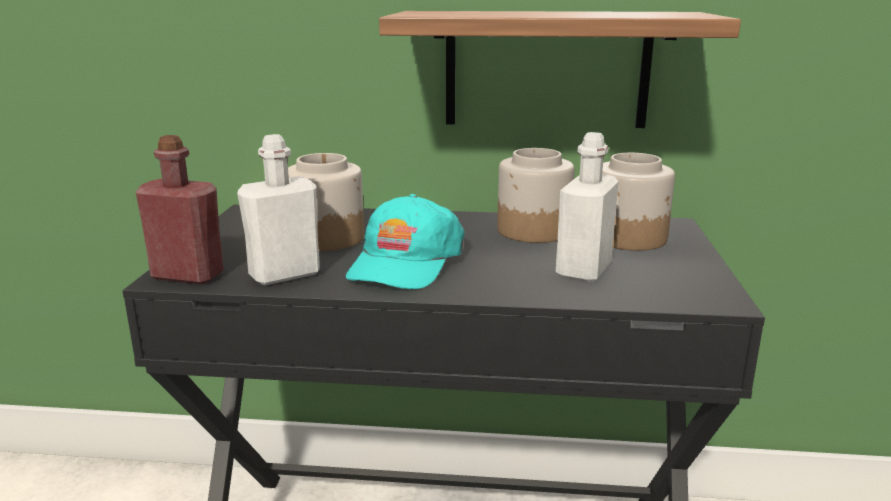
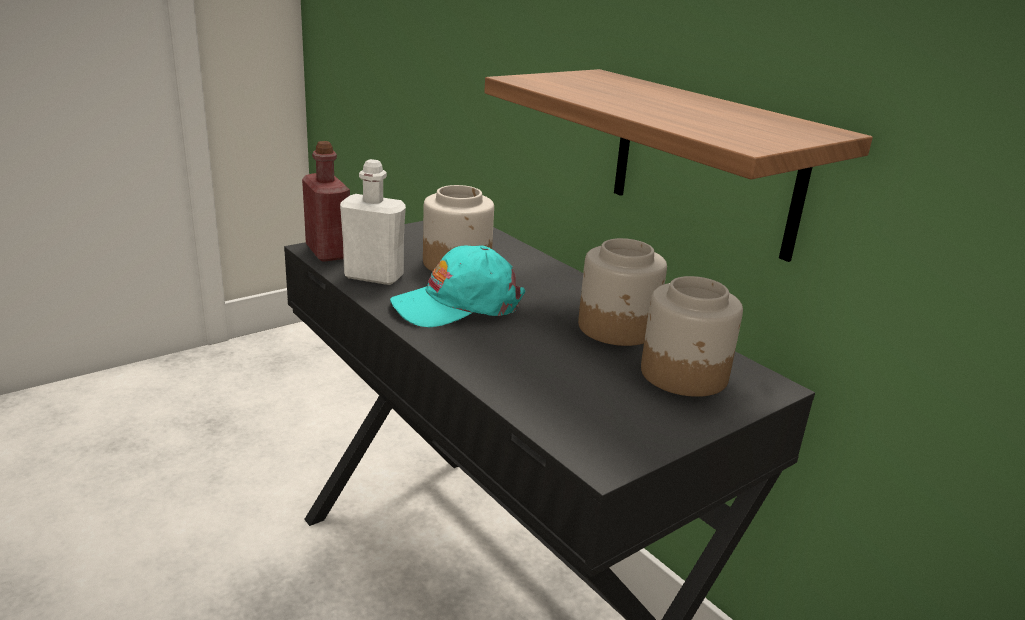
camera: 45 degrees right, 5 degrees up
(583, 270) = (564, 376): white bottle -> none

